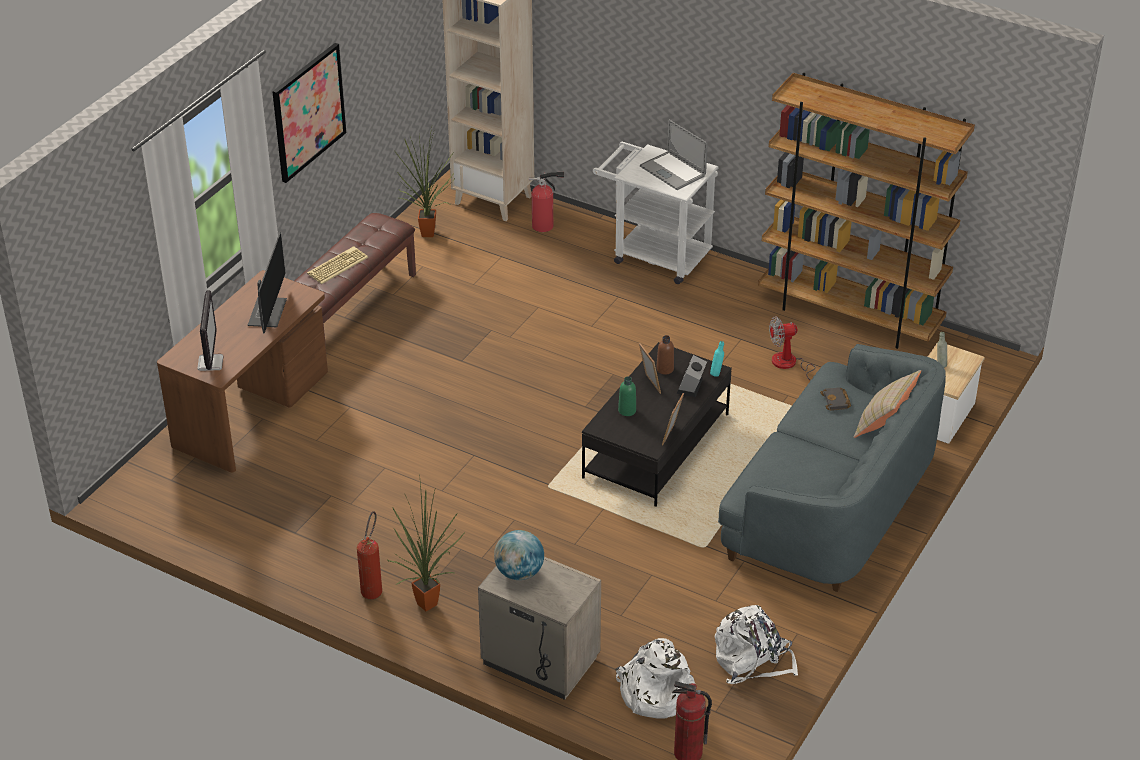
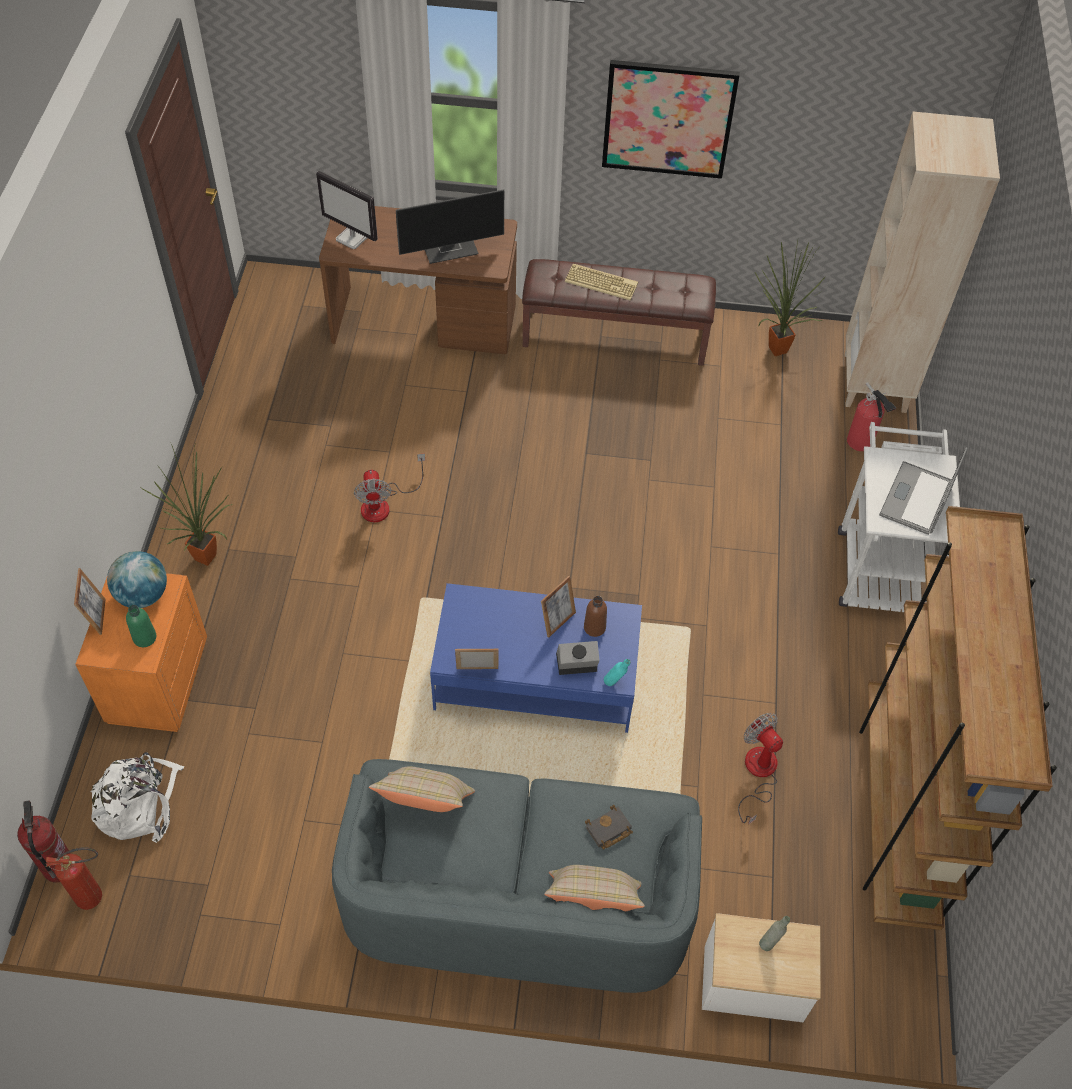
camera: 65 degrees right, 15 degrees up
(210, 362) = (352, 238): monitor -> monitor turned 60 degrees clockwise
(373, 588) = (213, 507): fire extinguisher -> fire extinguisher (96, 896)
(439, 485) = (383, 504): none -> fan
(526, 603) = (97, 617): none -> picture frame
(539, 661) = (156, 681): beige nightstand -> orange nightstand
(627, 410) = (501, 614): green bottle -> green bottle (144, 637)
(656, 446) = (535, 678): black coffee table -> blue coffee table
(752, 661) = (219, 889): white backpack -> none
(774, 481) = (425, 804): none -> beige pillow

